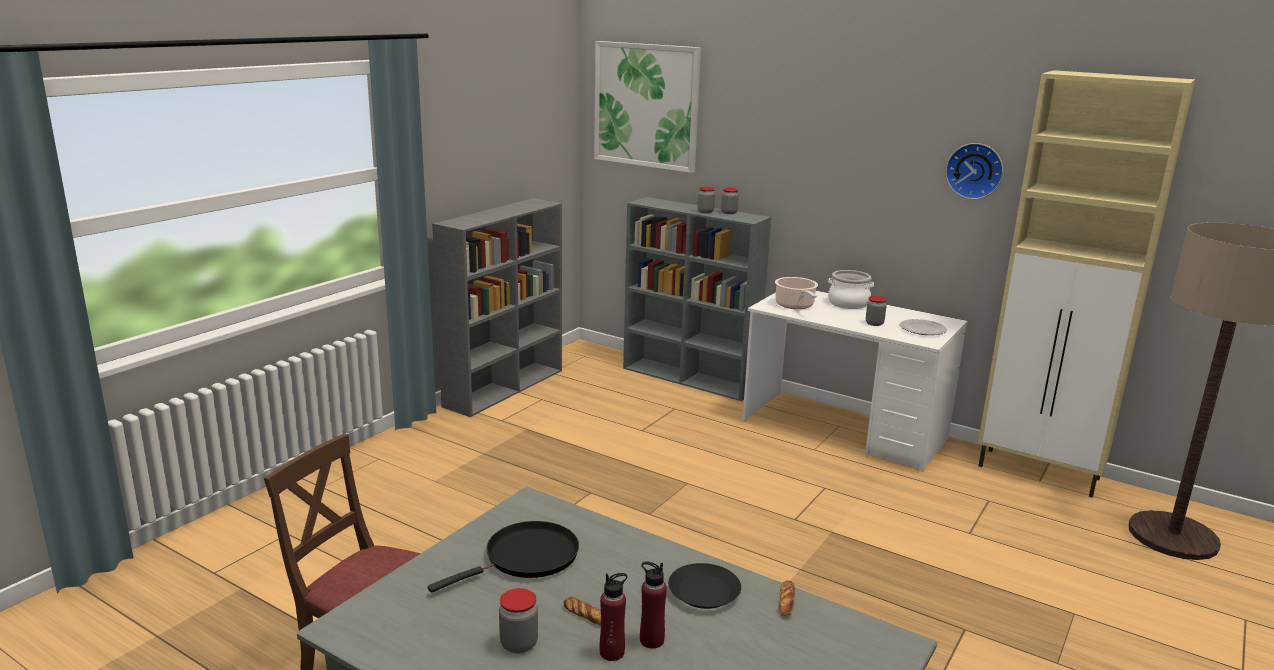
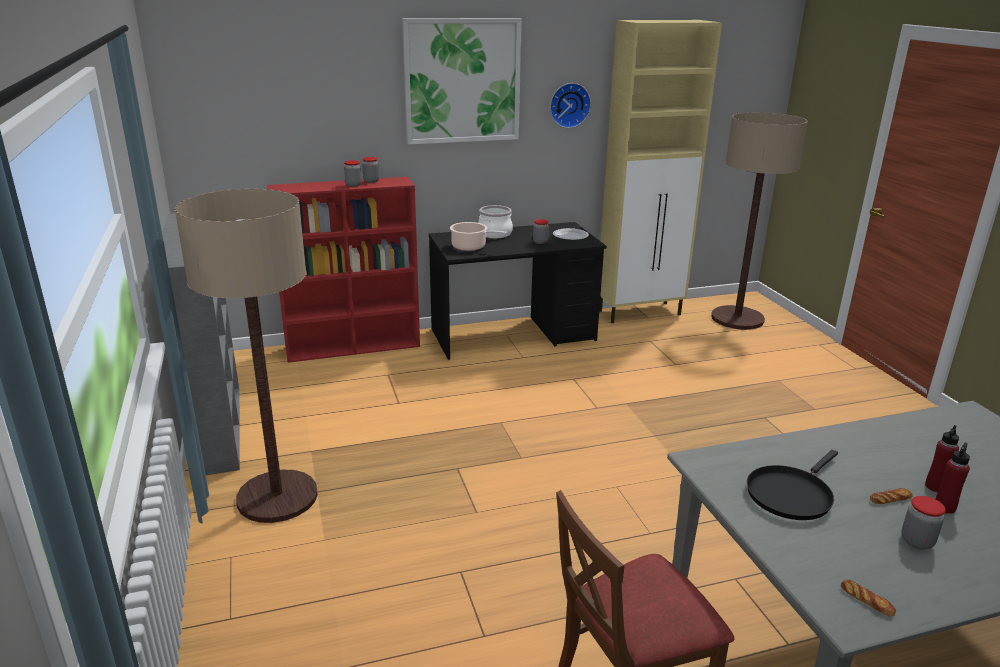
camera: 50 degrees left, 5 degrees up
(458, 443) = (277, 497): none -> floor lamp
(526, 558) = (790, 494): black frying pan -> black frying pan turned 135 degrees counterclockwise
(646, 105) = (245, 88): picture -> picture (462, 81)
(690, 379) = (354, 346): grey bookcase -> red bookcase
(703, 592) = (882, 445): black plate -> none
(786, 602) = (909, 423): bread -> bread (866, 601)
(844, 430) = (513, 335): white desk -> black desk

